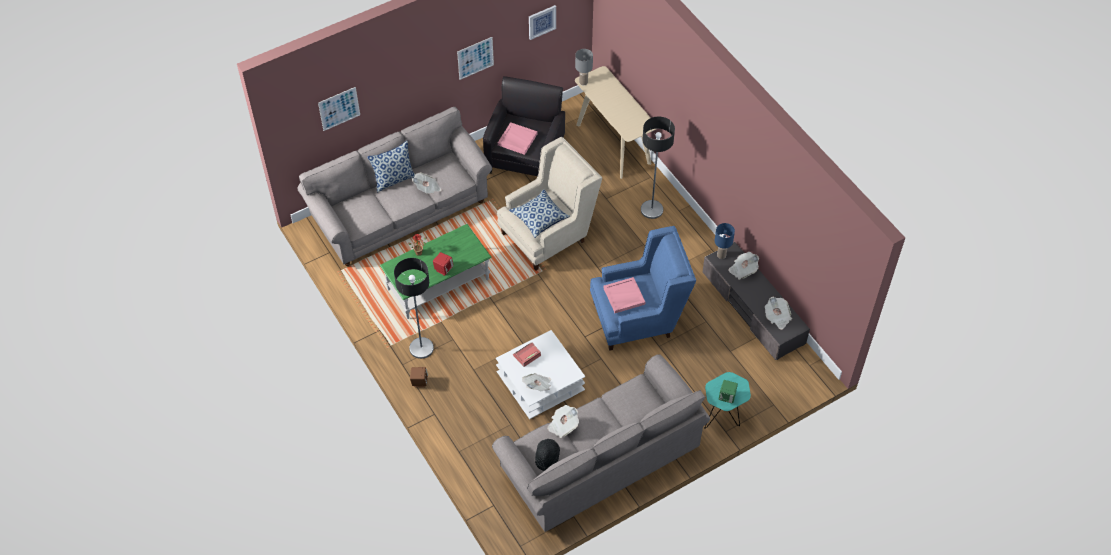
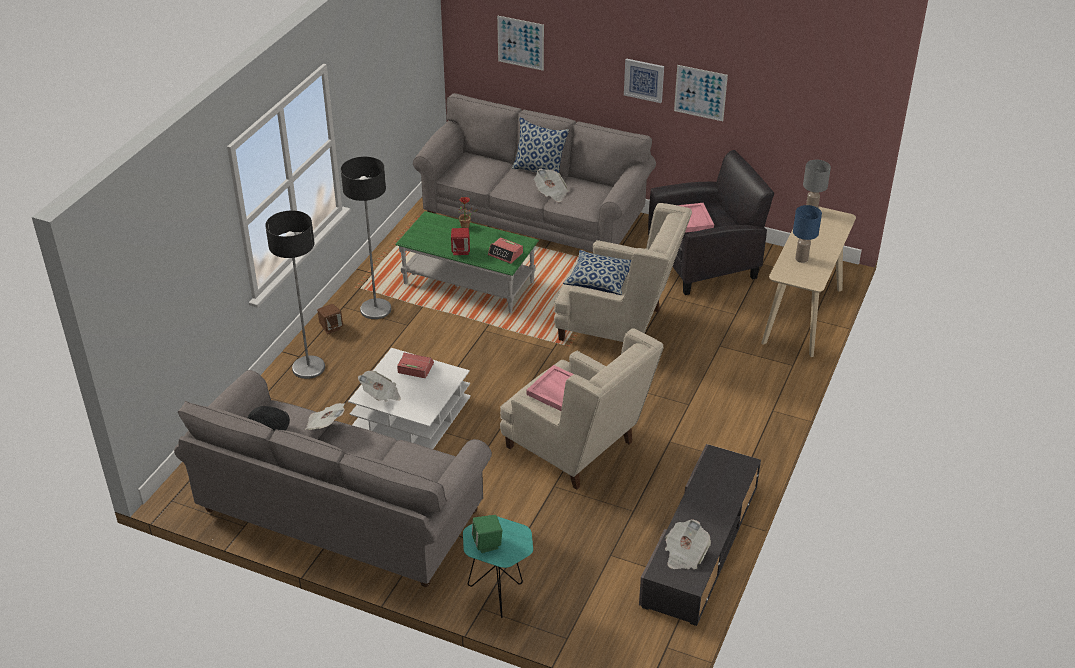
camera: 55 degrees right, 15 degrees down
(468, 248) = (505, 254): none -> alarm clock
(542, 22) = (801, 101): picture -> picture (644, 80)
(638, 317) = (578, 449): blue armchair -> beige armchair
(651, 209) = (746, 387): floor lamp -> floor lamp (308, 367)
(721, 255) = (726, 457): blue table lamp -> blue table lamp (802, 259)
(743, 270) = (724, 487): newspaper -> none

